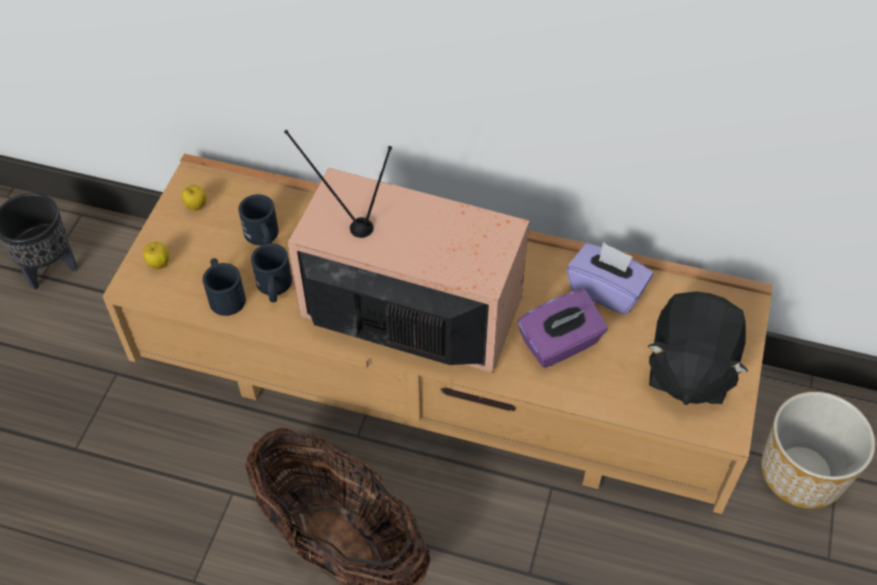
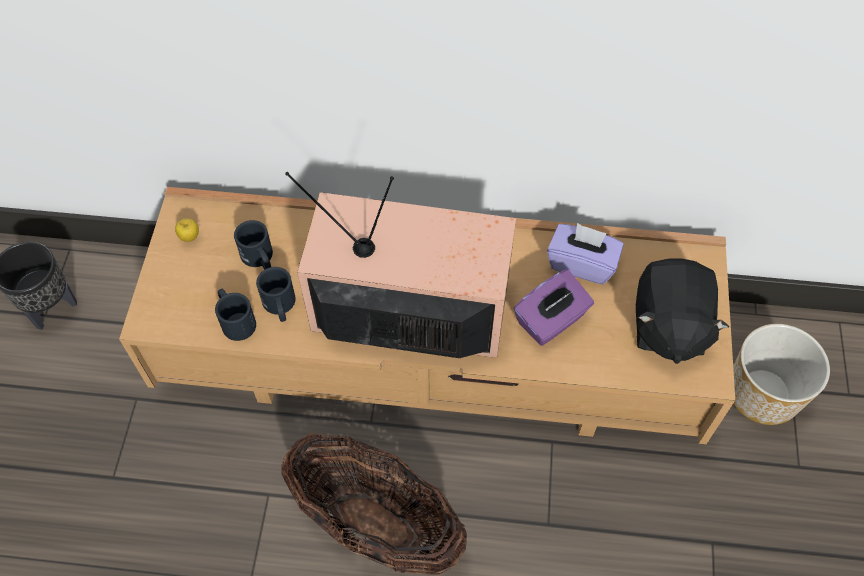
camera: 10 degrees left, 5 degrees up
(159, 264) = (166, 299): apple -> none

